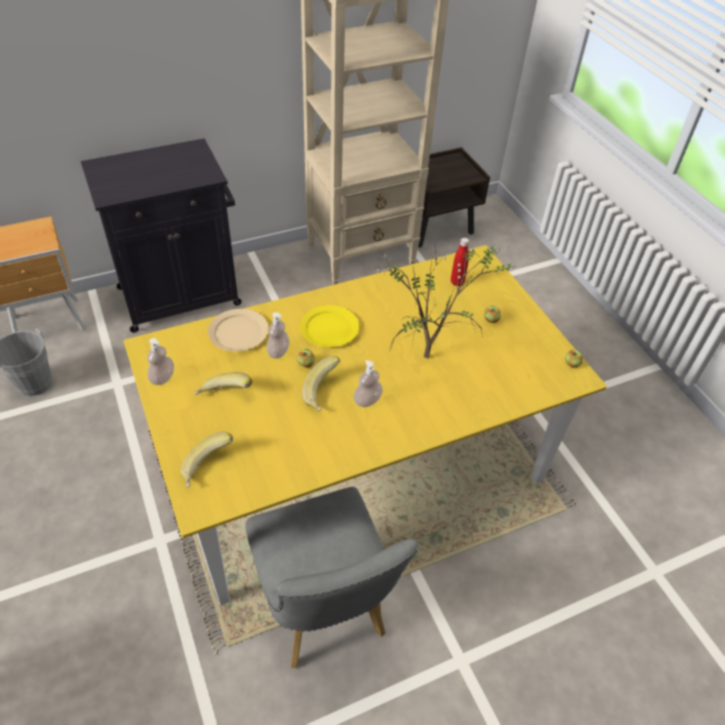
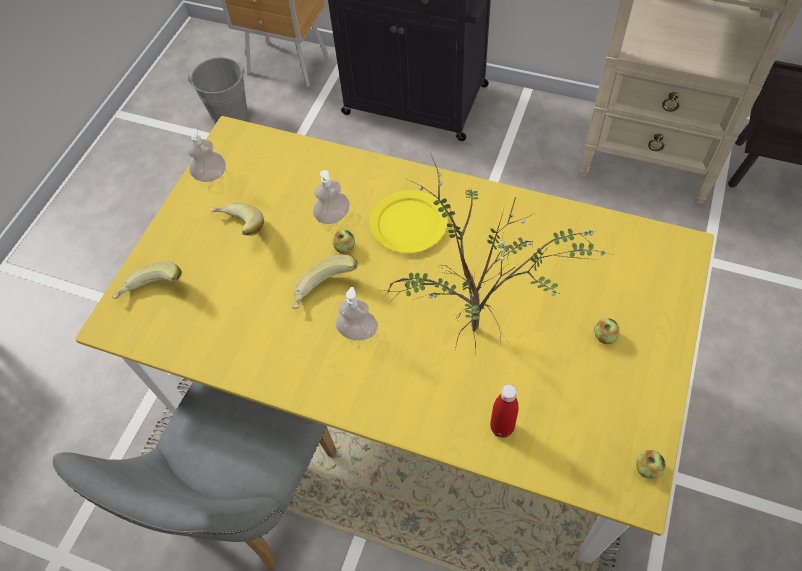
camera: 50 degrees right, 10 degrees up
(238, 332) = (319, 171): beige plate -> none
(457, 282) = (616, 261): red bottle -> red bottle (502, 427)

